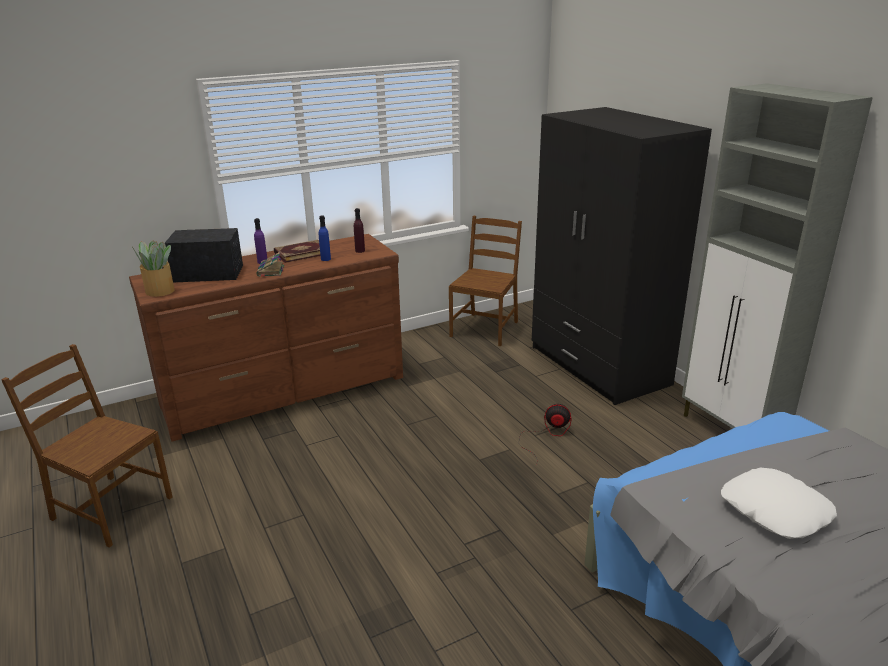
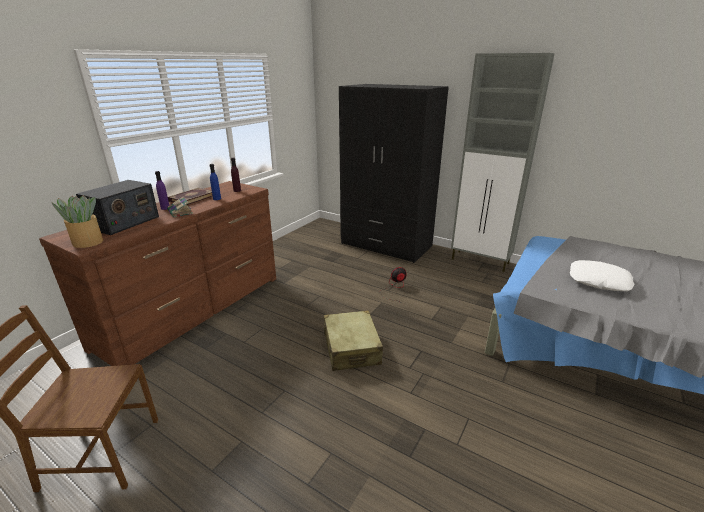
camera: 30 degrees left, 0 degrees up
(209, 273) = (124, 222): radio -> radio turned 150 degrees clockwise
(416, 495) = (351, 348): none -> beige suitcase
(485, 329) = (303, 239): brown chair -> none

